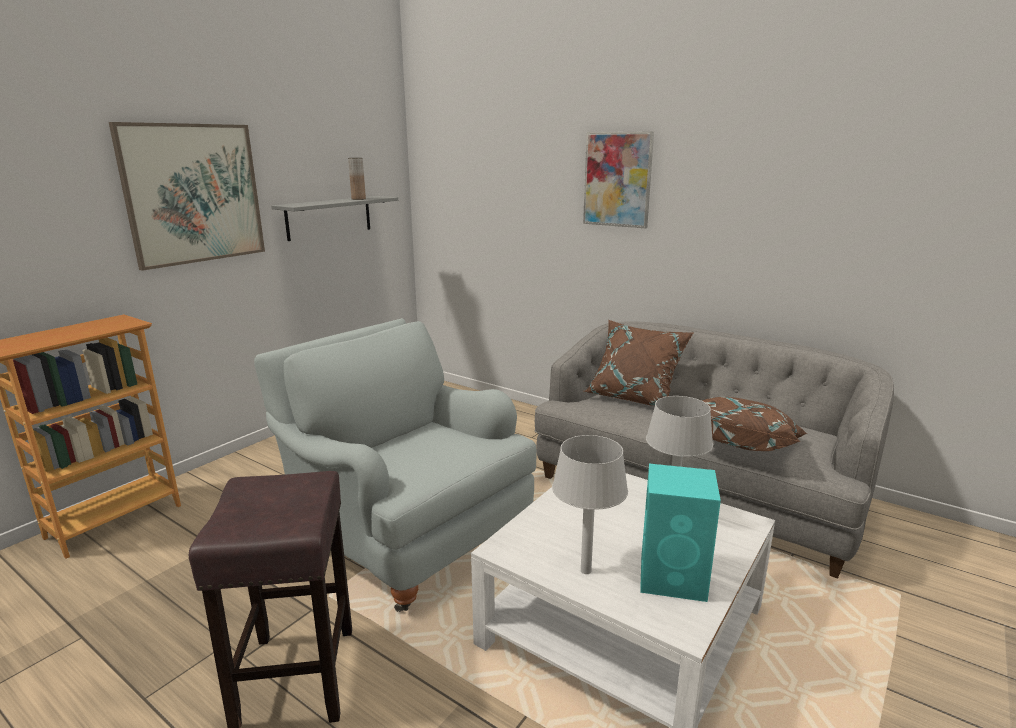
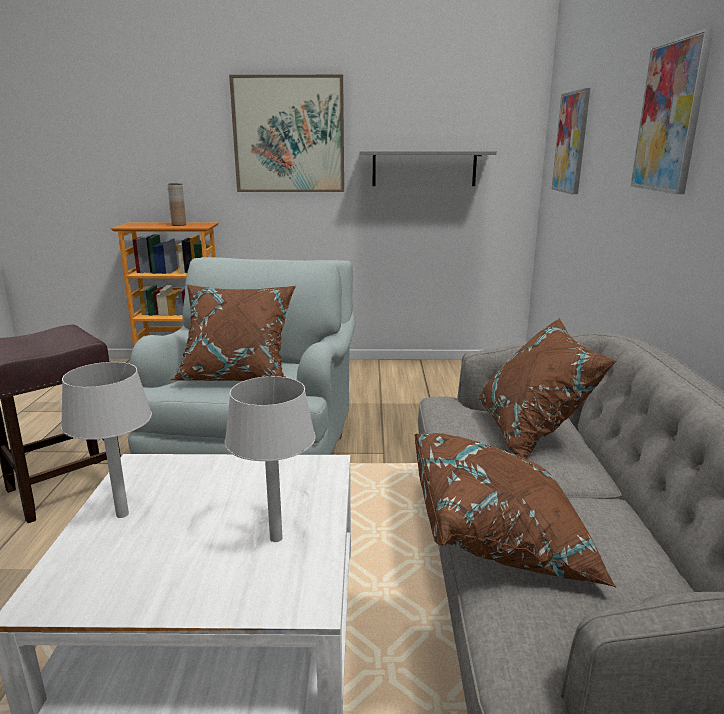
camera: 55 degrees right, 0 degrees up
(358, 199) = (449, 150): brown vase -> brown vase (179, 225)
(434, 449) = (238, 376): none -> brown pillow
(468, 188) = (571, 142): none -> picture
(674, 578) = (135, 572): turquoise speaker -> none

